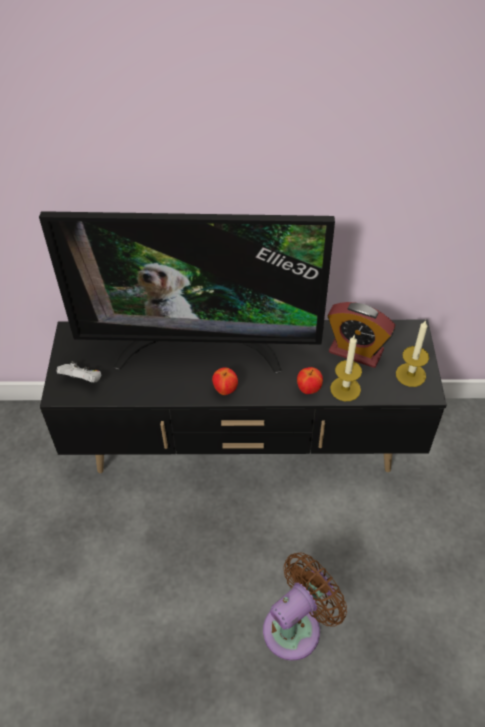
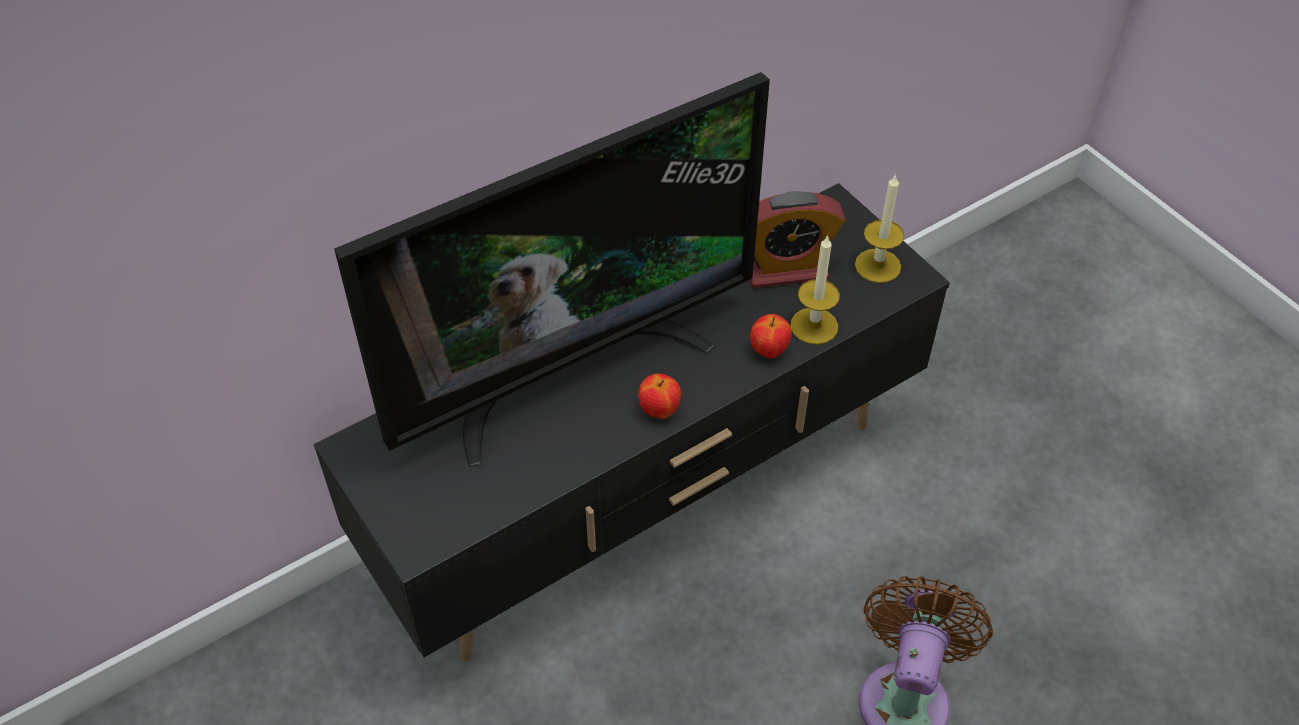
camera: 35 degrees left, 0 degrees up
(83, 380) = (437, 508): white game controller -> none

